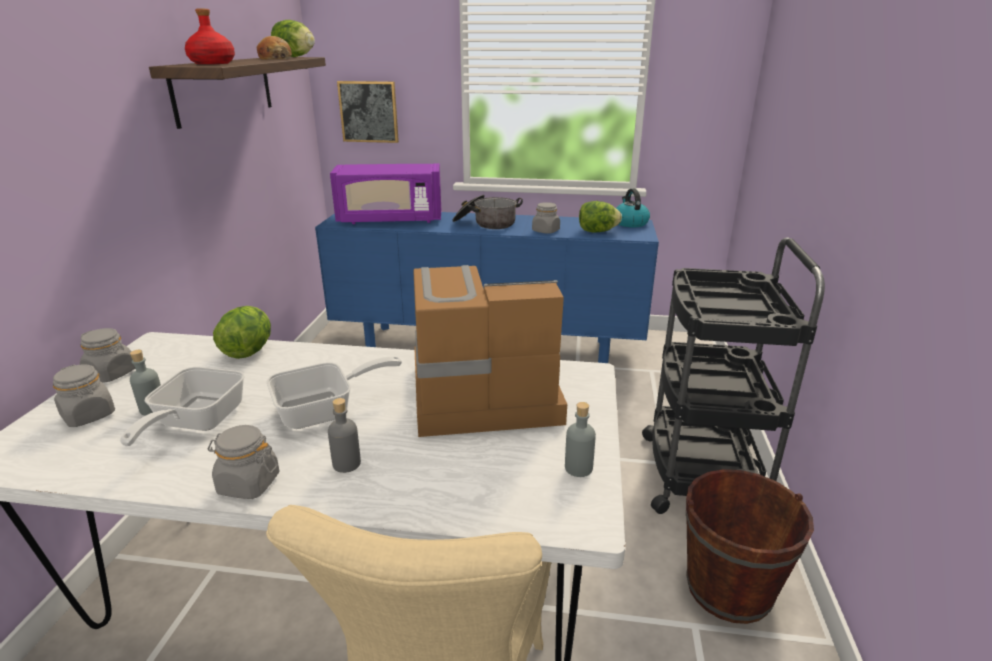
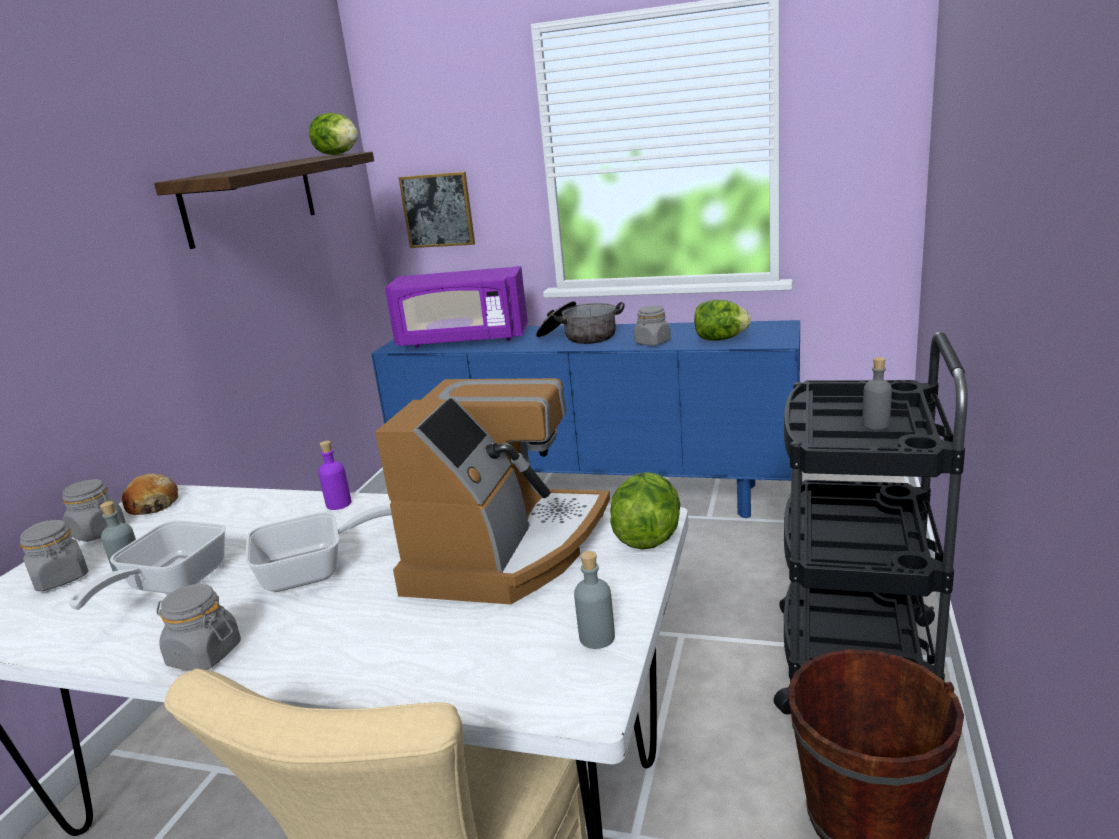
camera: 10 degrees right, 5 degrees down
(212, 63) = (228, 172): red bottle -> none
(248, 351) = (252, 503): lettuce -> lettuce (647, 537)
(274, 58) = (309, 159): bread -> bread (152, 504)
(326, 354) = (338, 504): none -> purple bottle
(346, 464) = (320, 632): grey bottle -> grey bottle (875, 424)
(481, 395) = (506, 550): coffee machine -> coffee machine turned 105 degrees clockwise
(630, 223) = (768, 326): kettle -> none

